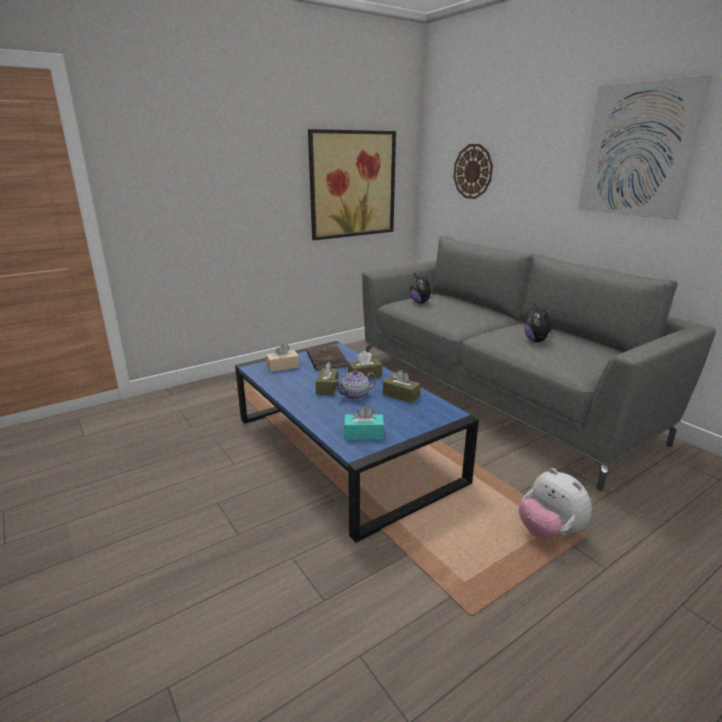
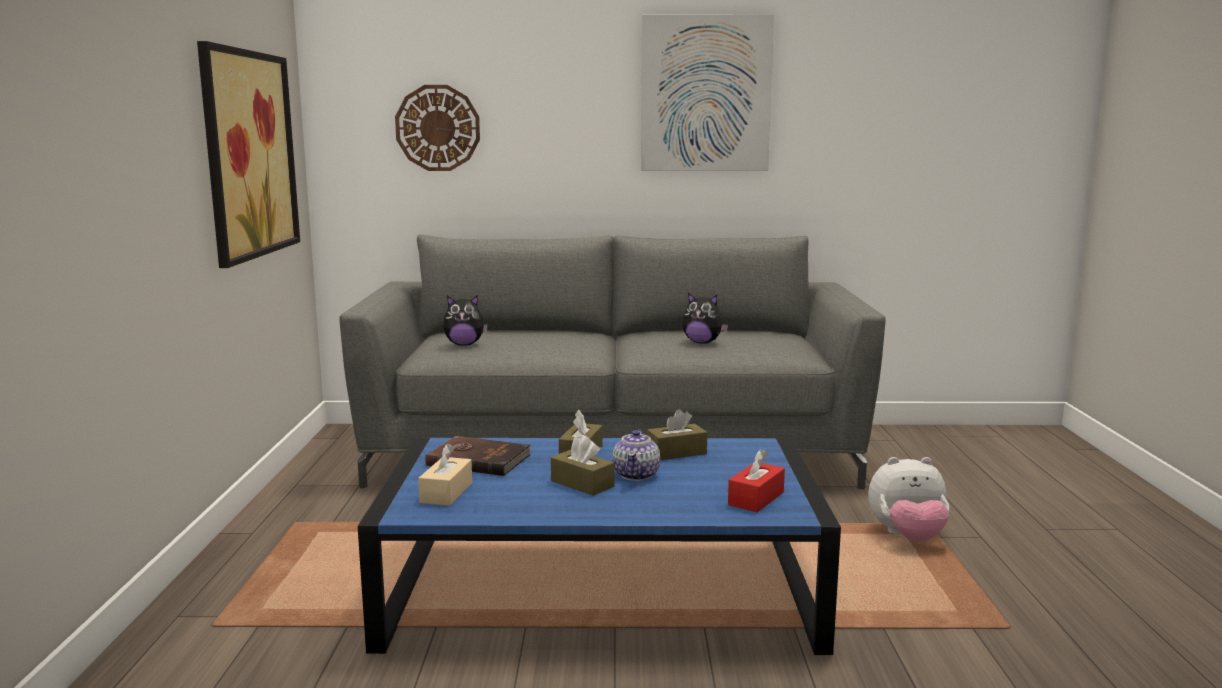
camera: 55 degrees left, 10 degrees down
(363, 434) = (756, 498): turquoise tissue box -> red tissue box

